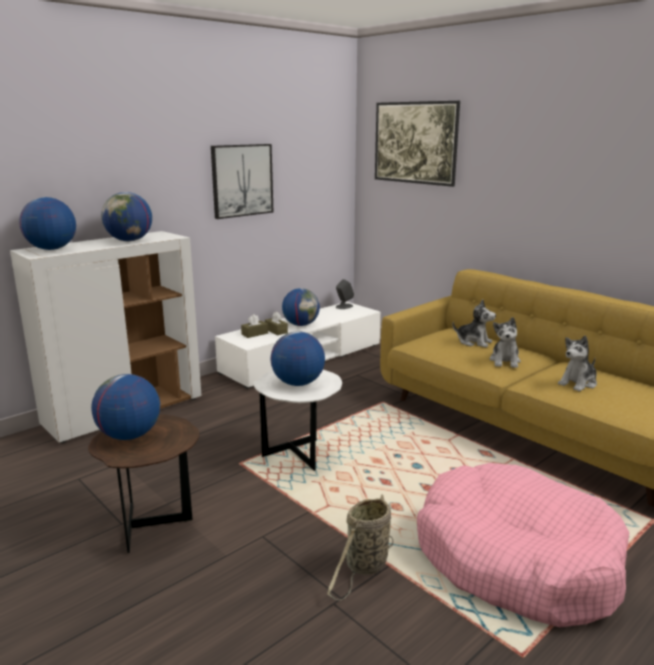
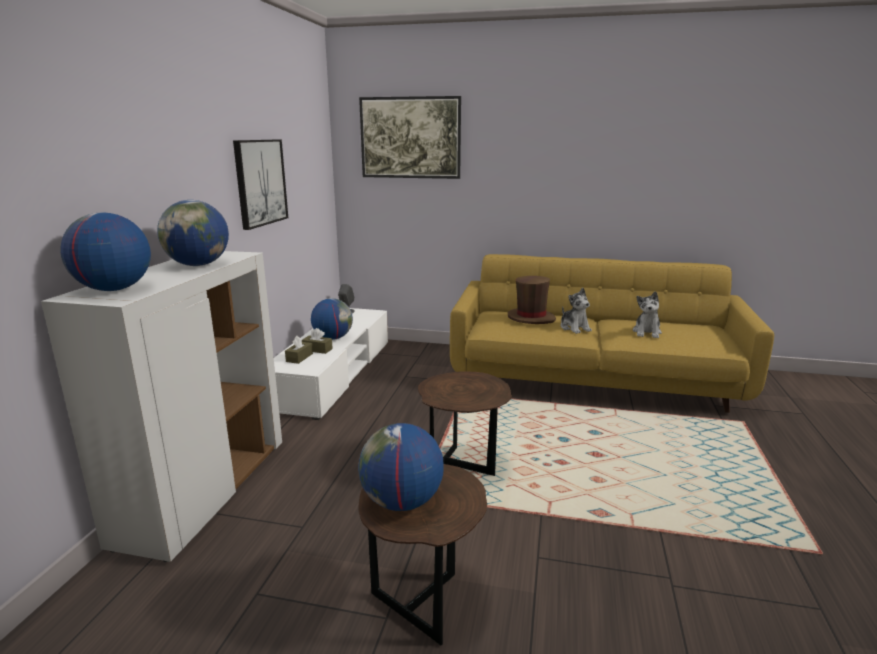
camera: 35 degrees left, 0 degrees up
(297, 383) = (466, 390): globe -> none
(299, 457) = (463, 468): white side table -> brown side table
(365, 567) = (648, 541): basket -> none
(473, 342) = (531, 318): plush toy -> brown hat
(516, 559) = (720, 485): pink dog bed -> none

